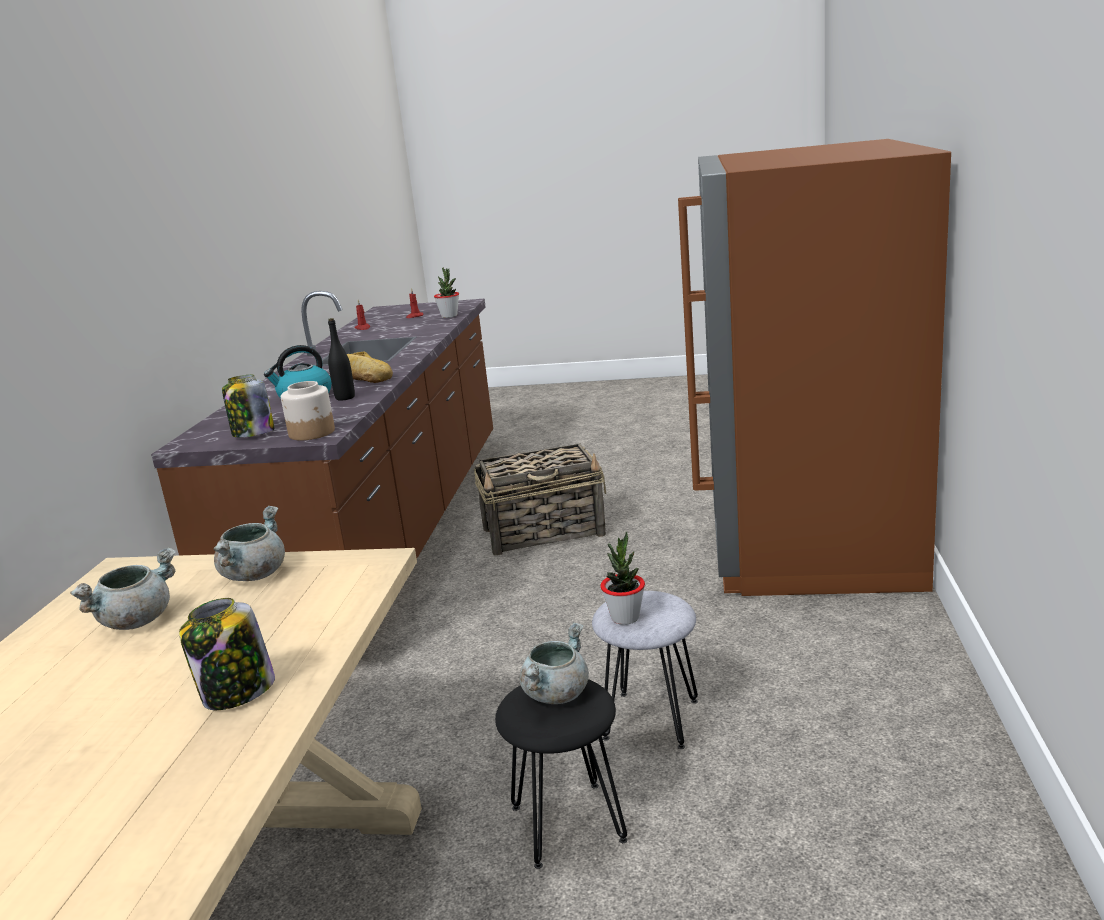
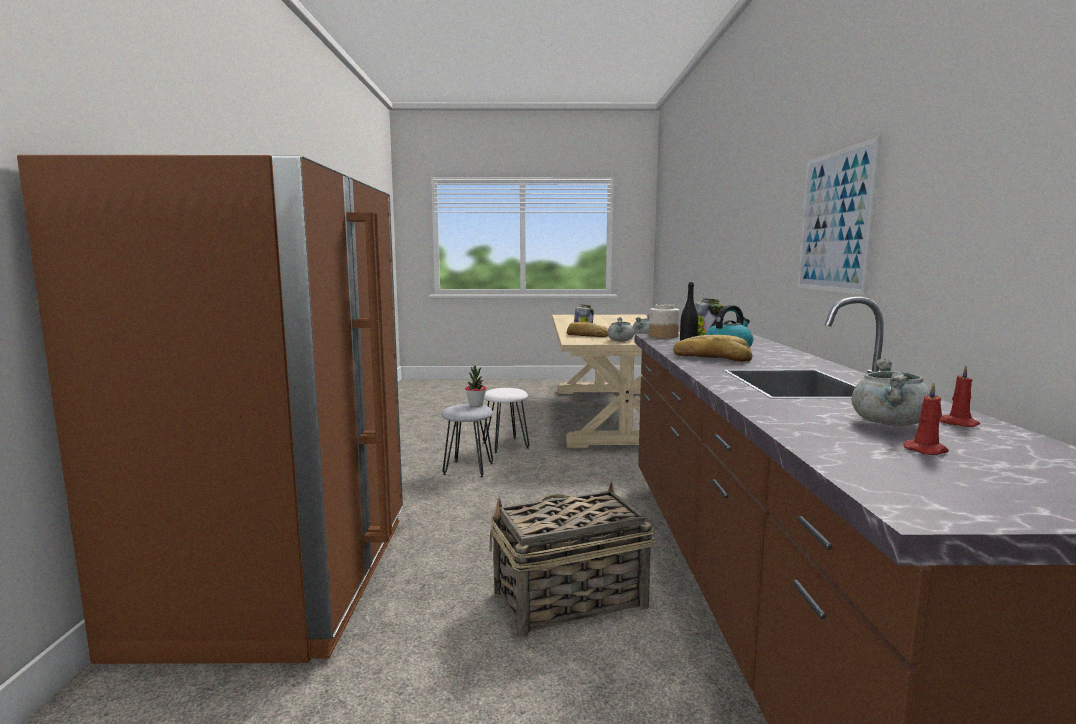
camera: 170 degrees right, 10 degrees down
(209, 251) = (835, 221): none -> picture
(284, 626) = (587, 335): none -> bread
(449, 316) = (821, 442): potted plant -> none
(556, 693) = (504, 391): grey cooking pot -> grey cooking pot (889, 423)
(567, 823) = (506, 445): black stool -> white stool

